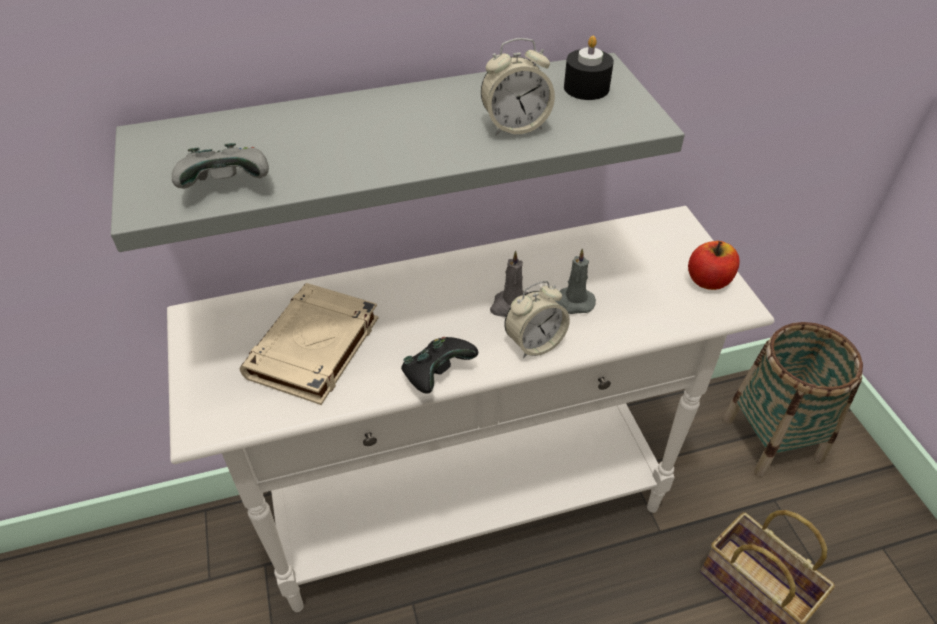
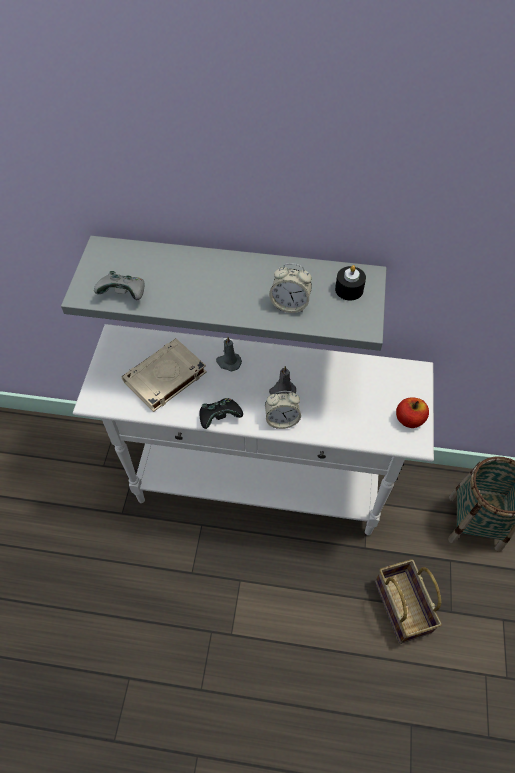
camera: 25 degrees right, 10 degrees up
(572, 303) = (318, 403): grey candle -> grey candle (228, 362)

